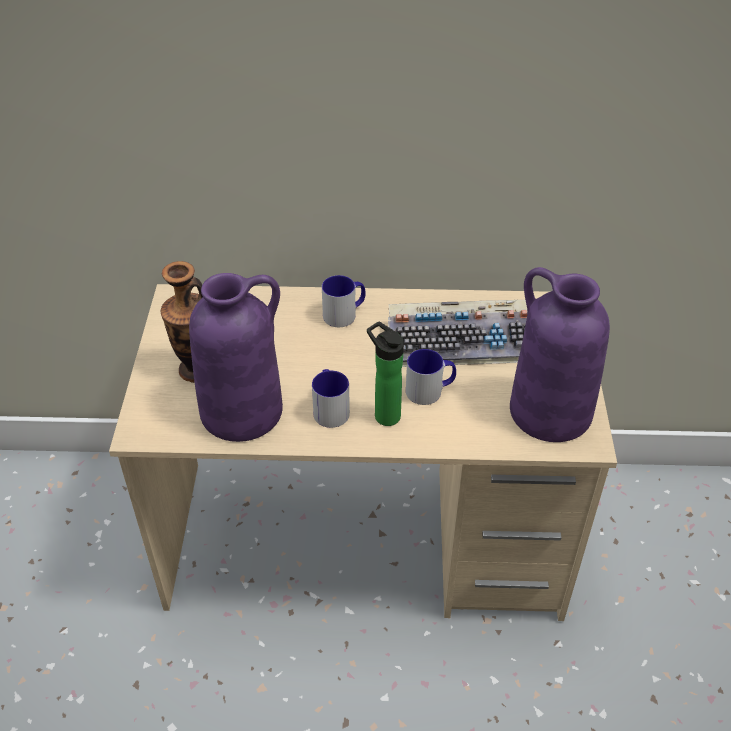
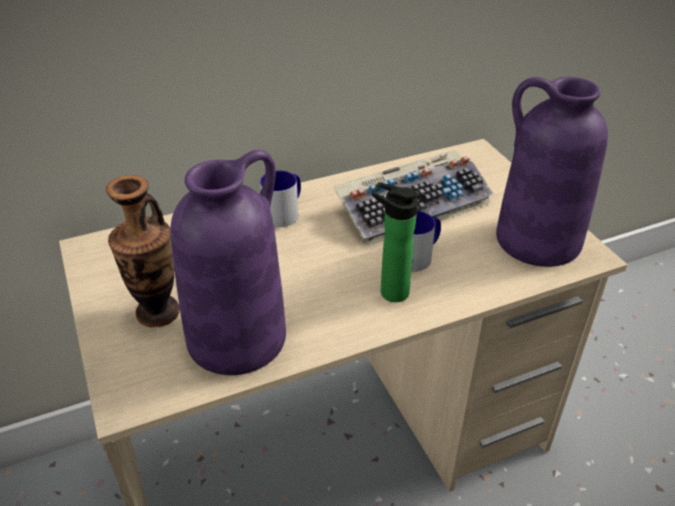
camera: 25 degrees left, 5 degrees down
(330, 408) = (331, 304): mug -> none

